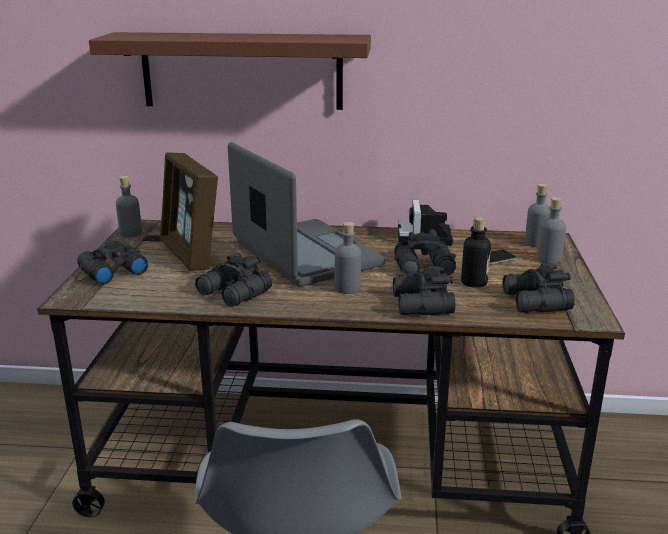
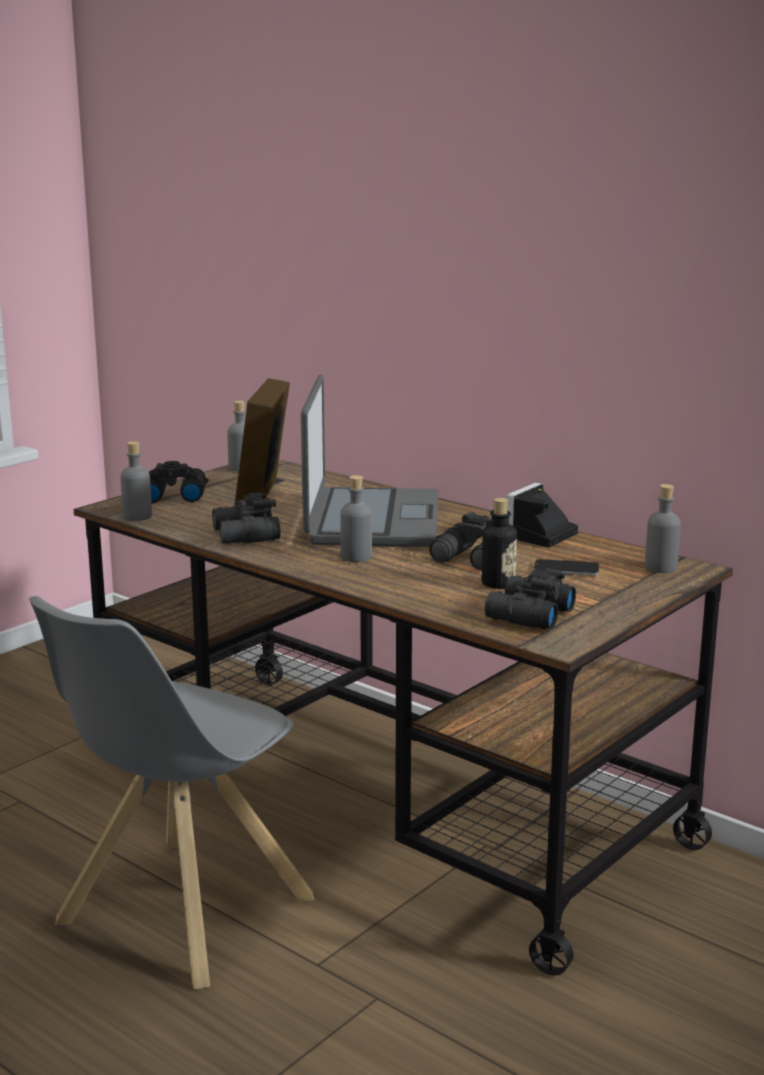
camera: 35 degrees right, 5 degrees down
(242, 71) = (378, 296): brown shelf -> none
(421, 305) = (400, 587): black binoculars -> none
(549, 259) = (639, 585): grey bottle -> grey bottle (137, 516)

